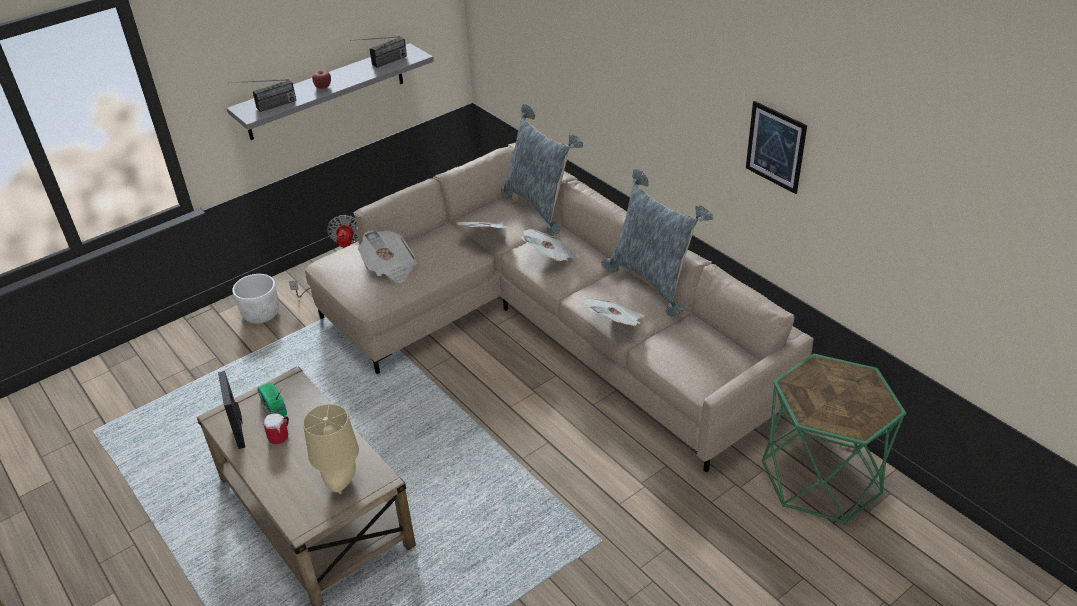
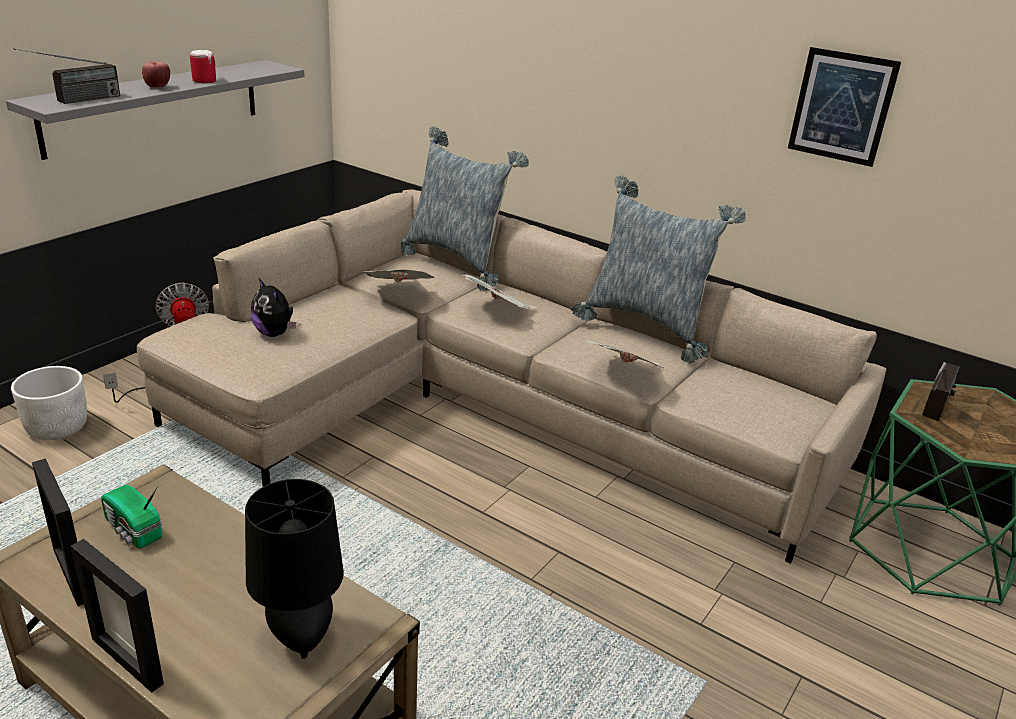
camera: 20 degrees left, 10 degrees down
(257, 481) = (129, 659): none -> picture frame
(281, 435) = (160, 573): mug -> mug (207, 80)
(341, 481) = (299, 635): beige table lamp -> black table lamp
(381, 64) = (235, 72): radio -> radio (935, 412)
(390, 268) = (275, 333): newspaper -> plush toy

